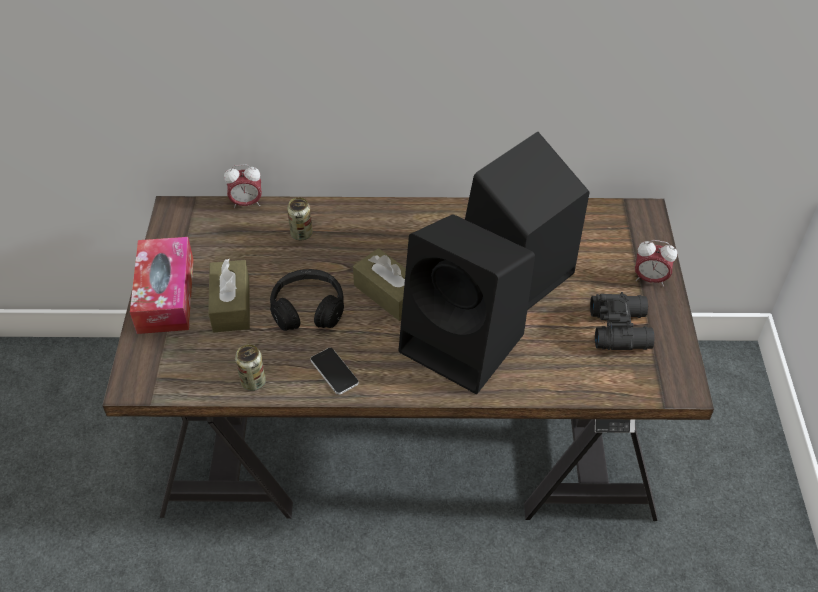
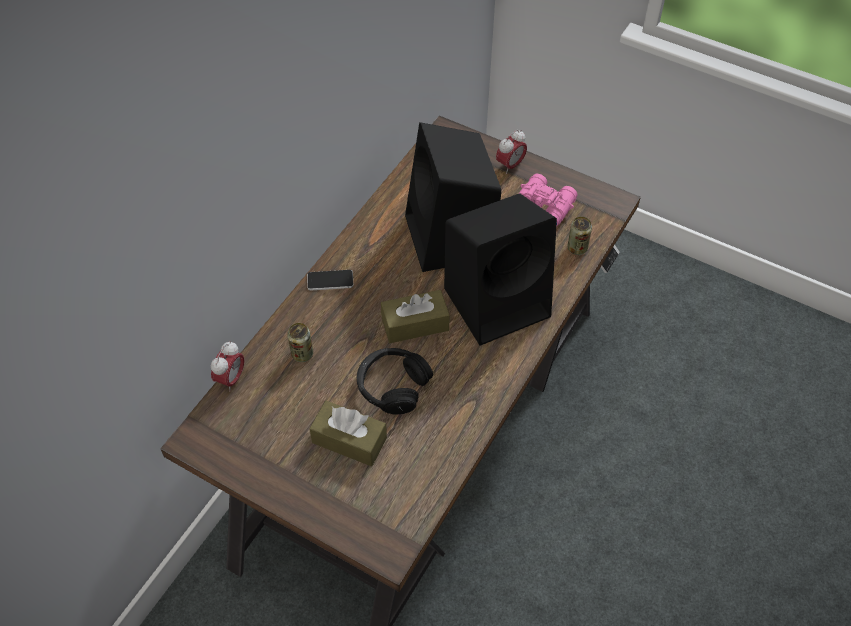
camera: 60 degrees left, 5 degrees up
(166, 295) = (300, 487): tissue box -> none
(253, 382) = (446, 457): can -> can (577, 248)
(334, 371) = (471, 396): phone -> phone (330, 280)
(621, 328) = (543, 205): black binoculars -> pink binoculars

